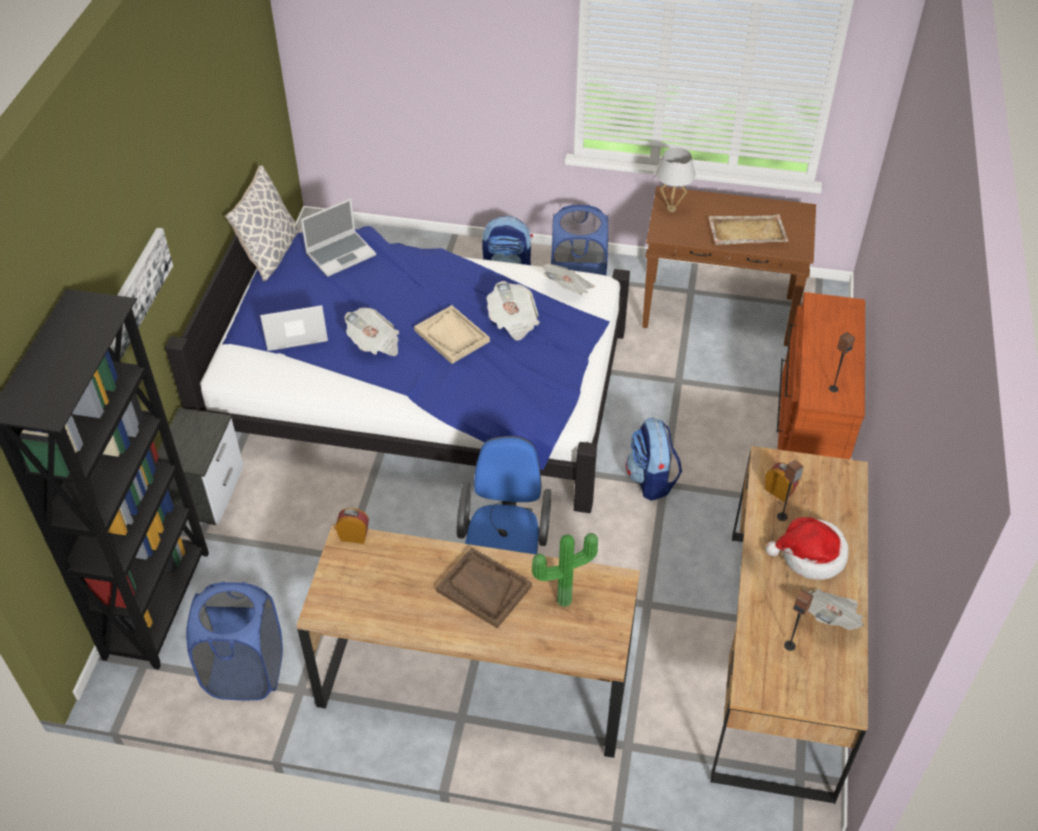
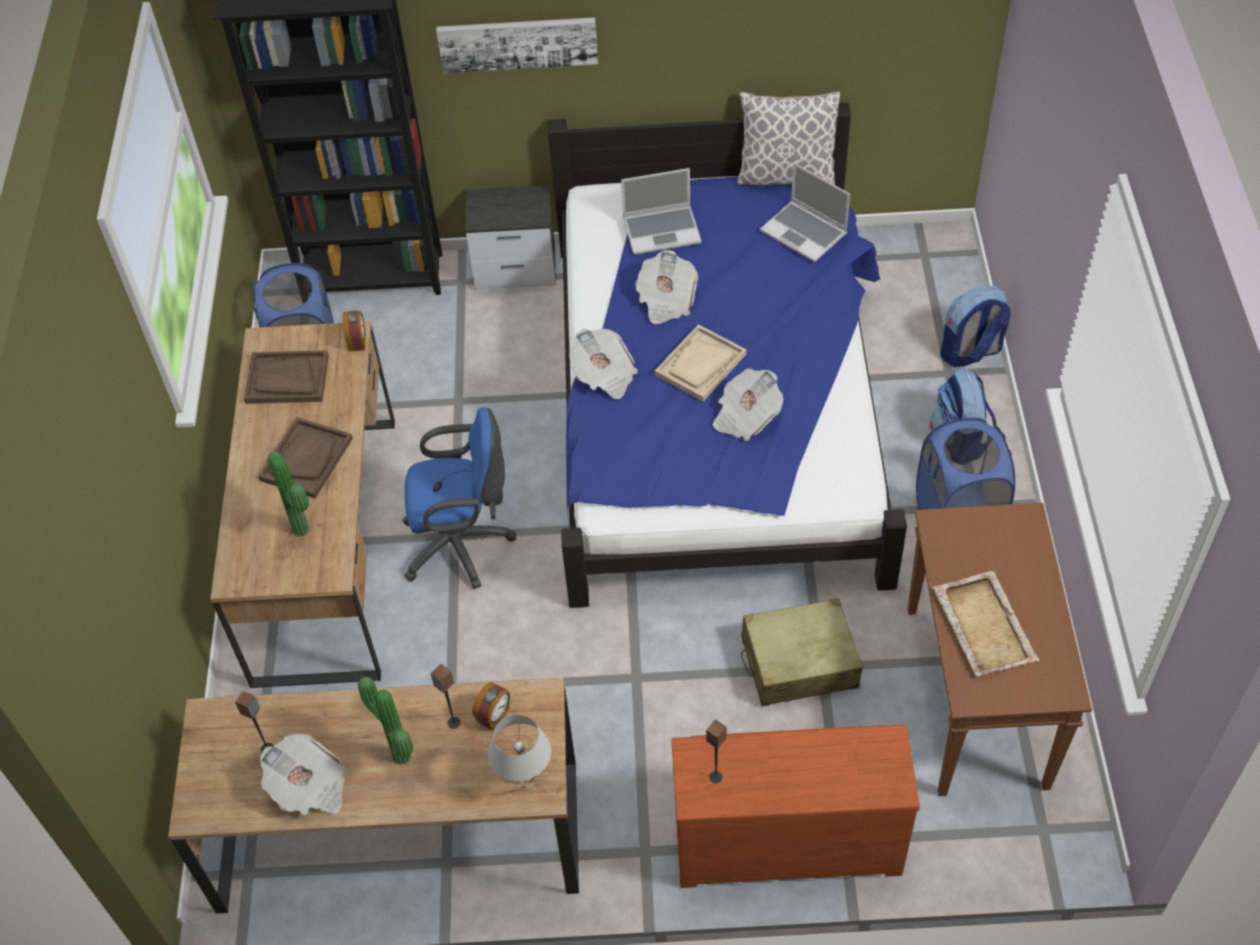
camera: 80 degrees right, 5 degrees up
(294, 332) = (662, 230): laptop -> laptop turned 105 degrees clockwise
(379, 595) = (287, 379): none -> brown tray
(568, 289) = (833, 464): newspaper -> newspaper (604, 375)
(651, 480) = (639, 662): backpack -> backpack (970, 352)
(671, 208) = (997, 527): white table lamp -> white table lamp (525, 783)
(672, 391) = (798, 663): none -> beige suitcase
(810, 555) = (399, 758): hat -> potted plant

